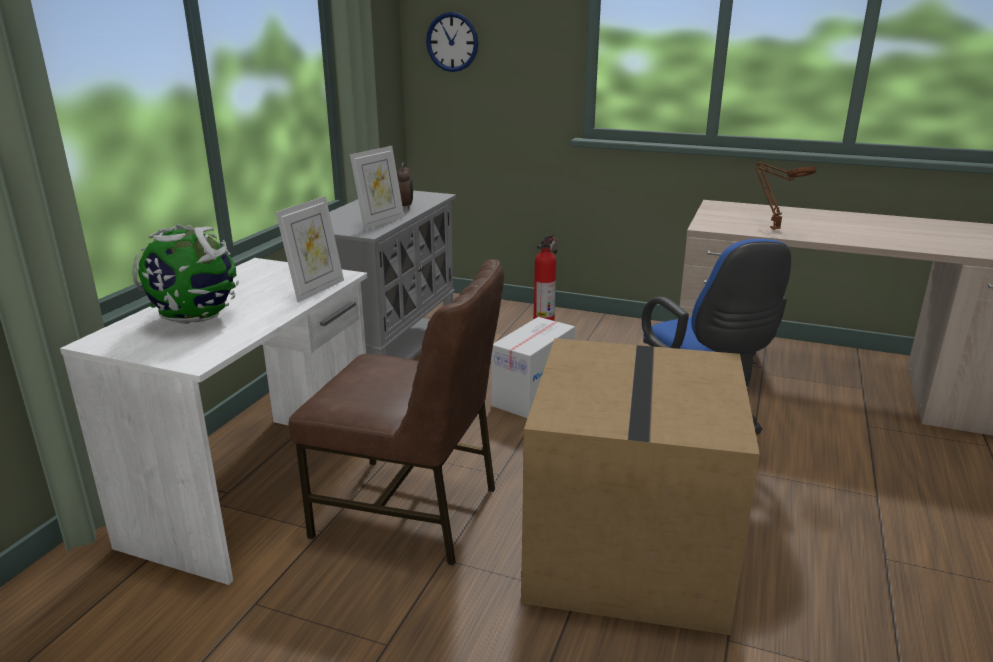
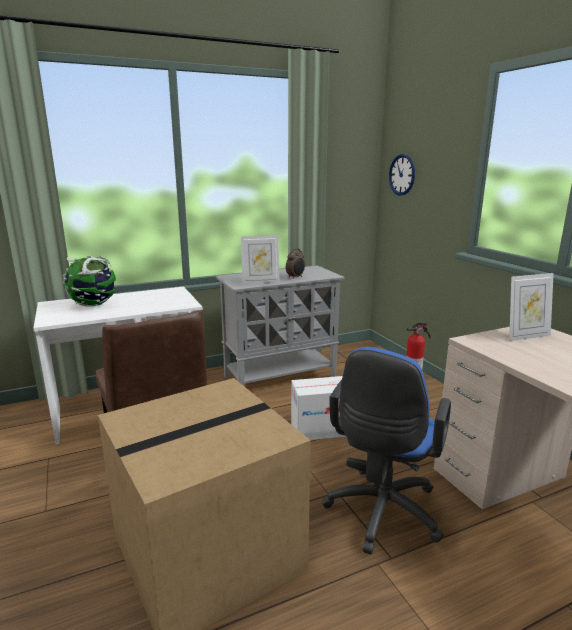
camera: 45 degrees right, 5 degrees down
(316, 290) = (161, 307): picture frame -> picture frame (526, 336)
(773, 228) = (532, 359): brown table lamp -> none

